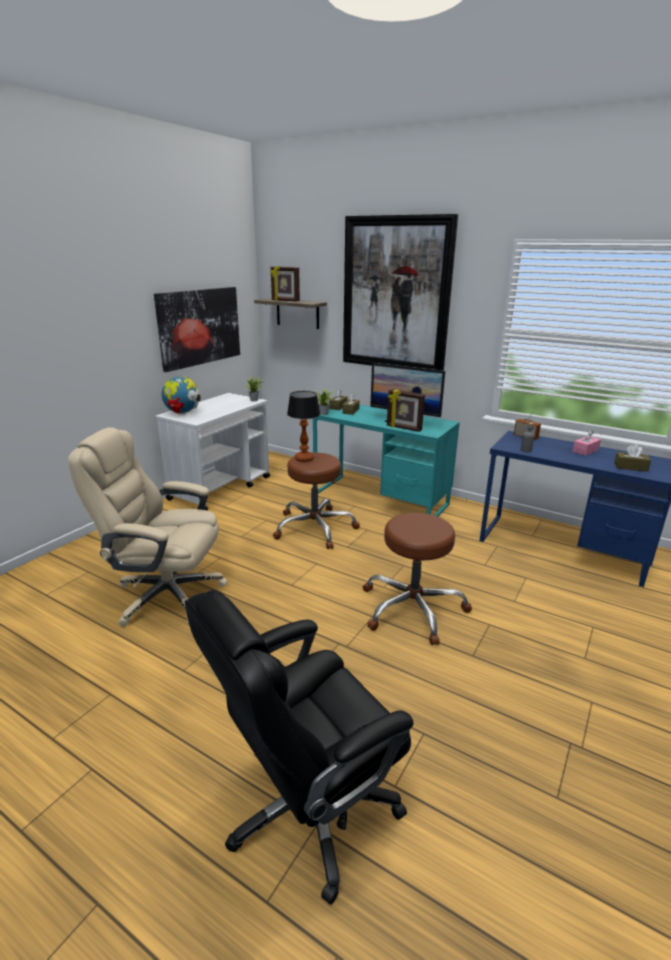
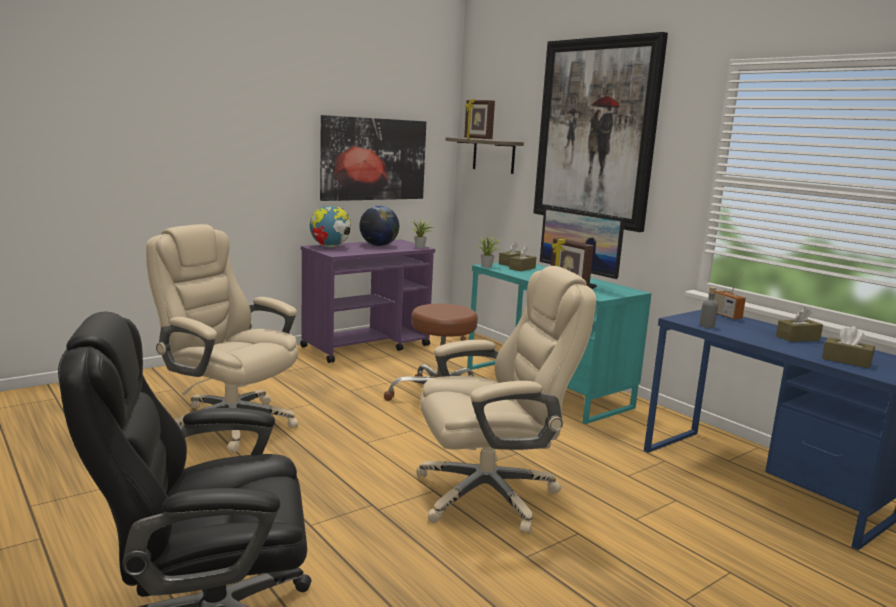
camera: 20 degrees right, 10 degrees down
(220, 404) = (378, 245): none -> globe
(221, 488) = (367, 346): white cart -> purple cart
(304, 458) = (435, 307): table lamp -> none
(412, 608) = (490, 494): brown stool -> beige office chair
(585, 450) = (797, 338): pink tissue box -> brown tissue box

